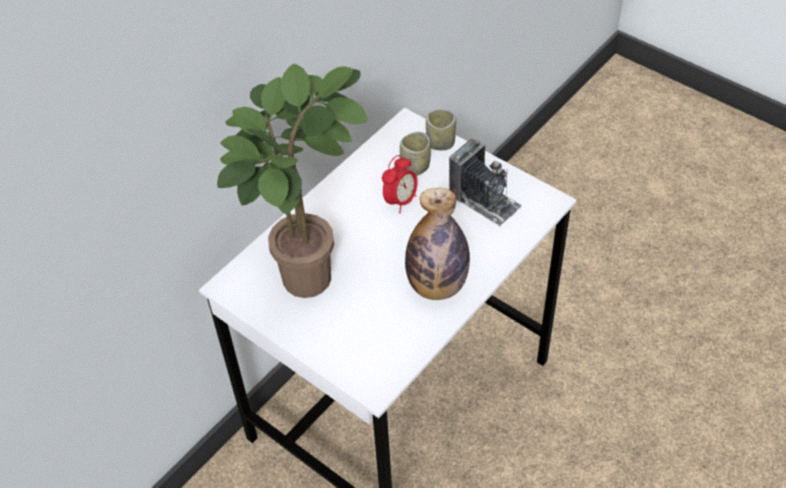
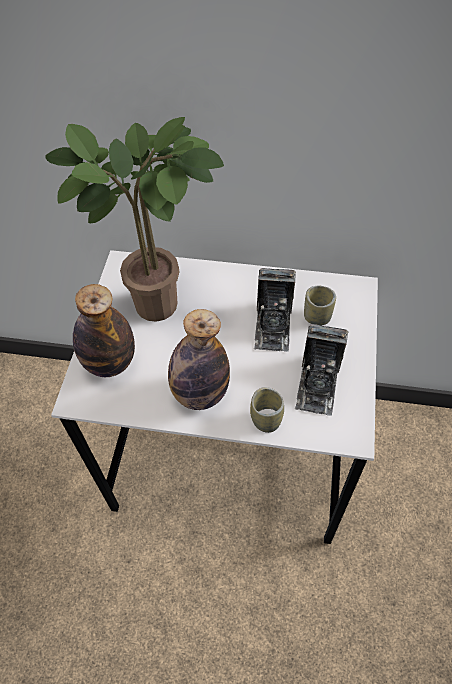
camera: 60 degrees right, 5 degrees up
(350, 343) = (110, 362): none -> bottle
(400, 201) = (273, 324): alarm clock -> camera
(440, 143) = (357, 321): cup -> cup (266, 420)

